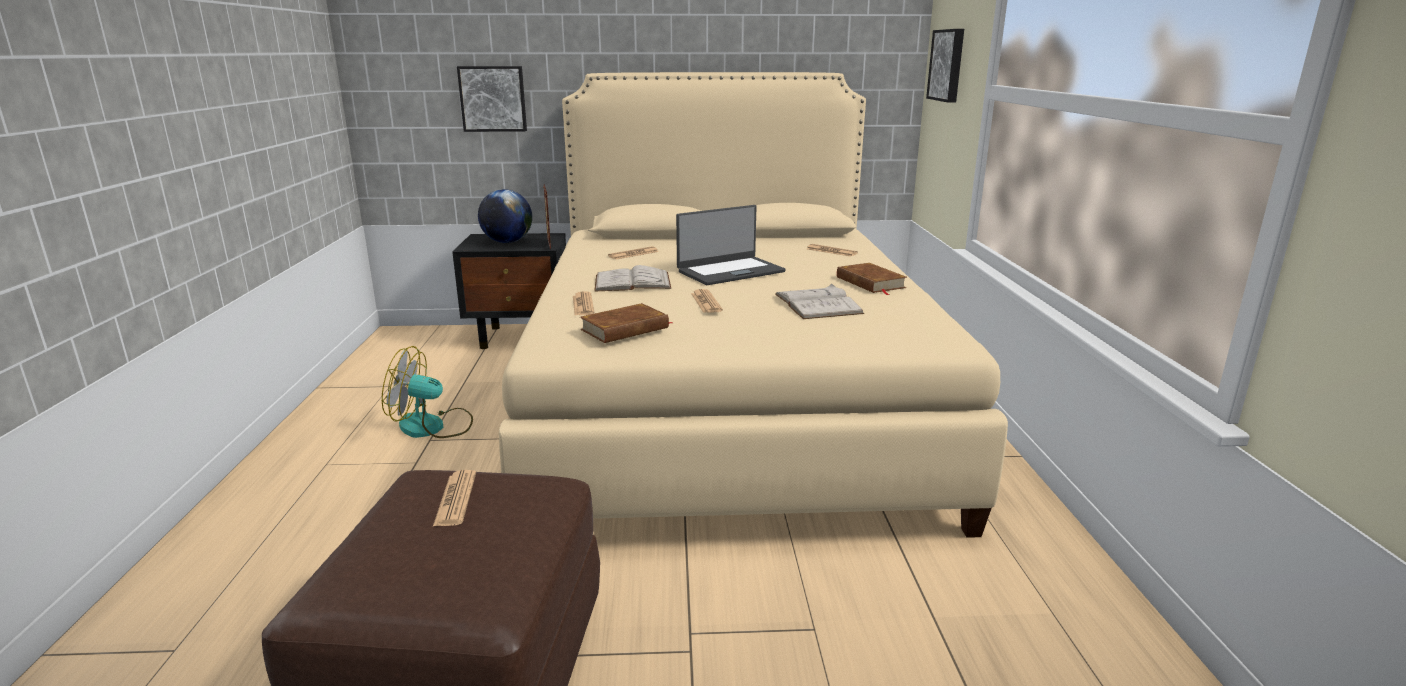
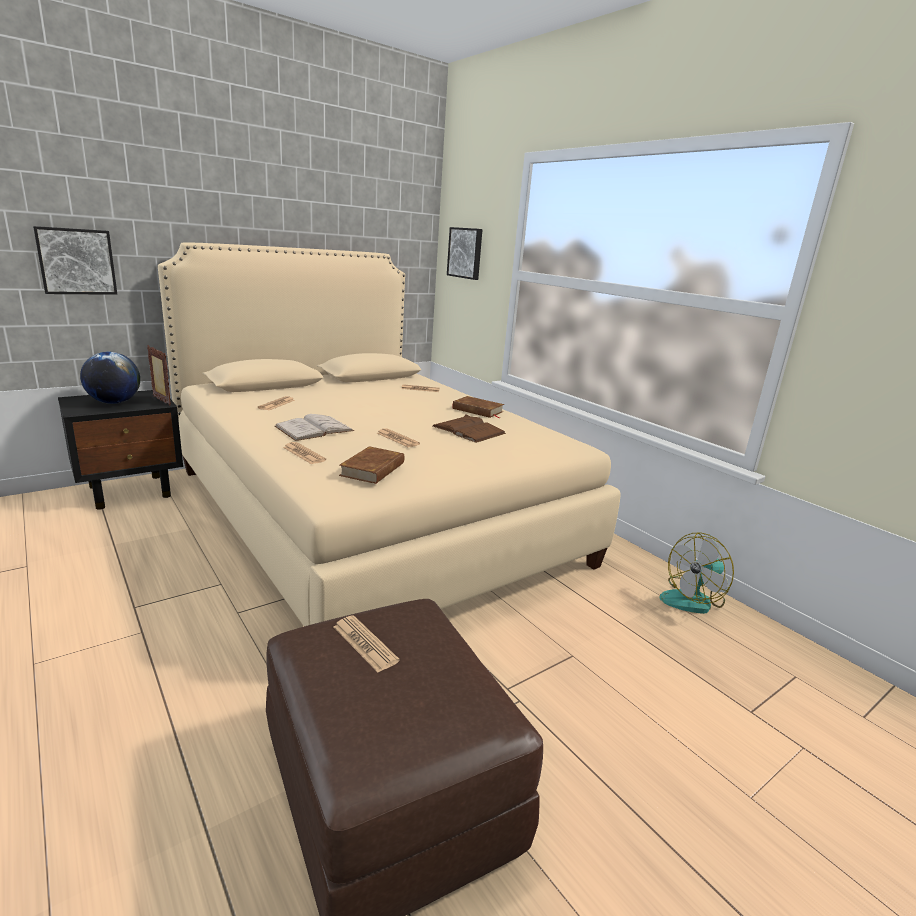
camera: 35 degrees left, 0 degrees up
(432, 427) = (124, 594): fan -> fan (693, 599)
(730, 271) = (376, 412): laptop -> none
(817, 303) = (468, 430): white book -> brown book

